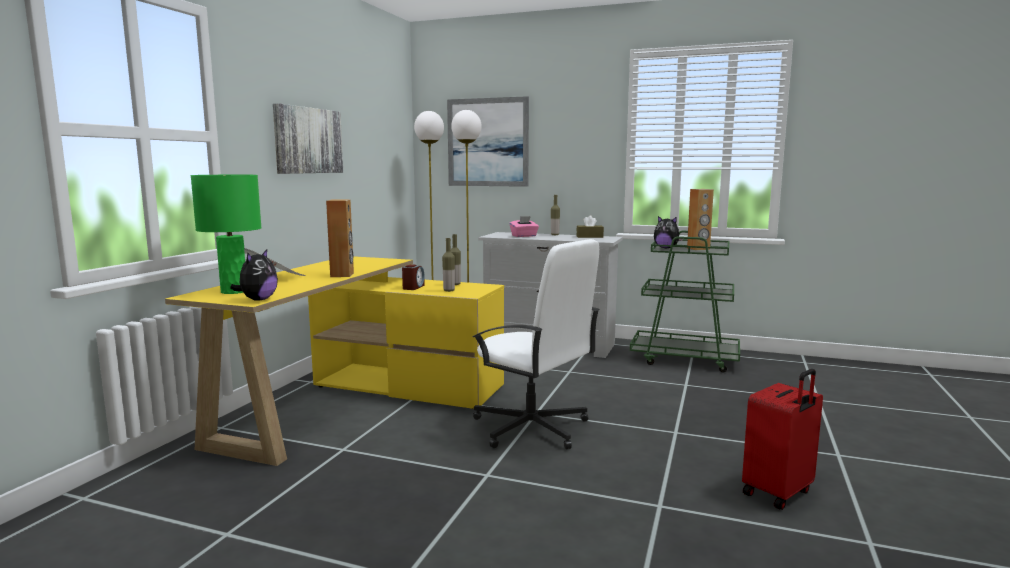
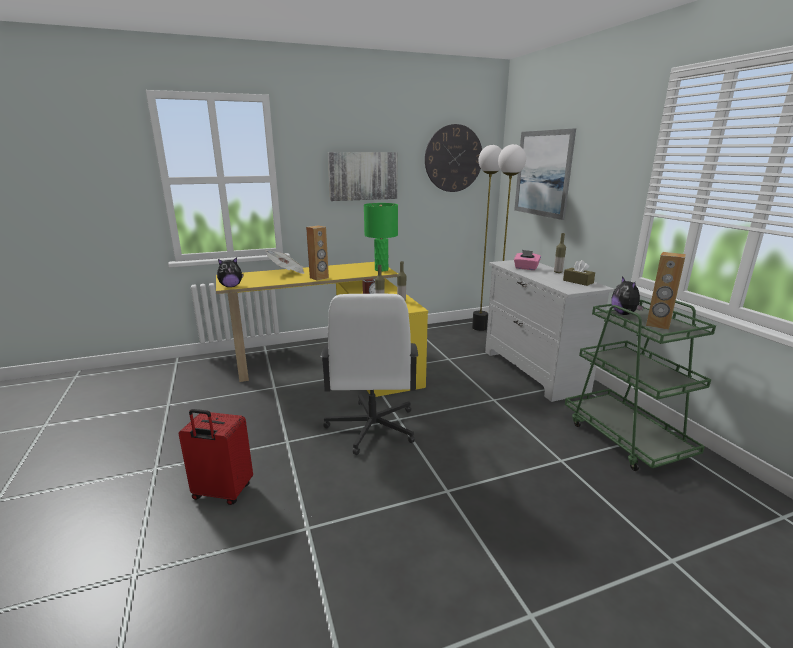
camera: 50 degrees right, 10 degrees up
(234, 291) = (245, 277): green table lamp -> green table lamp (381, 269)
(381, 125) = (453, 158): none -> wall clock
(778, 493) = (391, 591): red suitcase -> red suitcase (222, 493)

